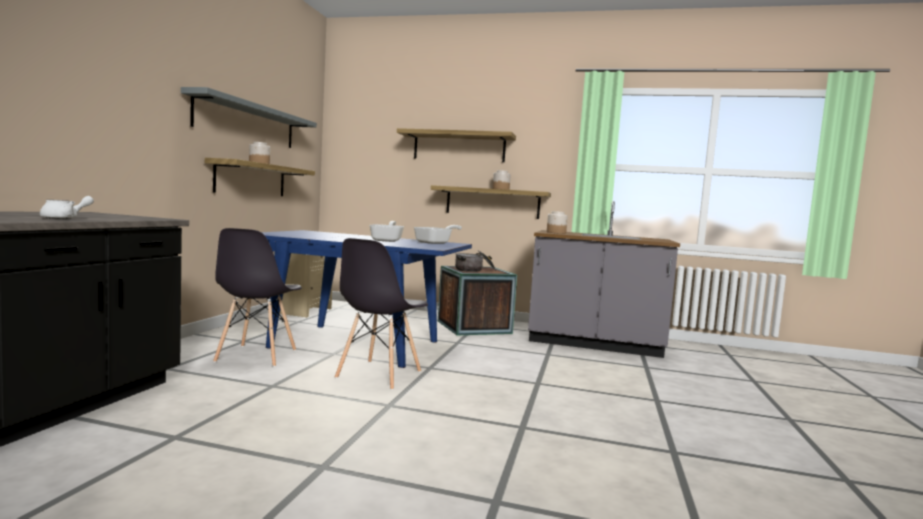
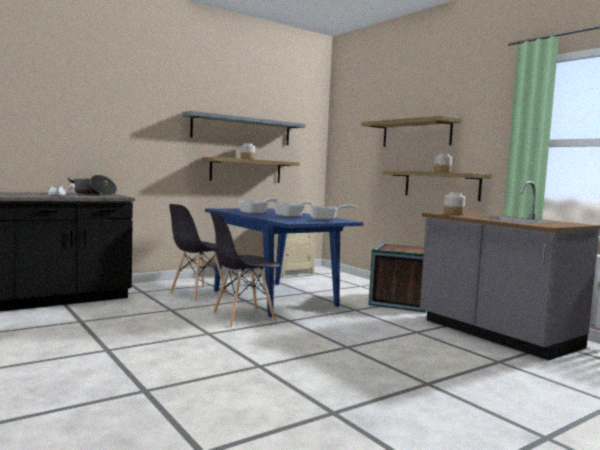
camera: 40 degrees right, 0 degrees up
(334, 238) = (256, 213): none -> frying pan
(474, 270) = (399, 248): cooking pot -> cooking pot (93, 194)

